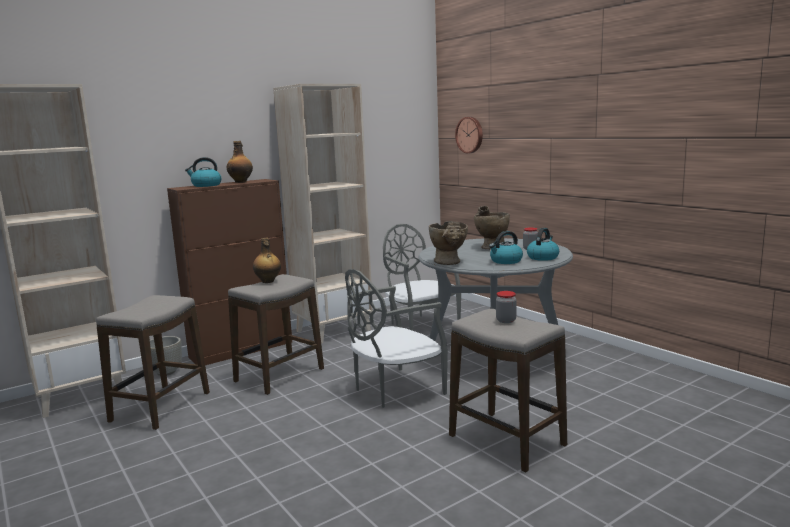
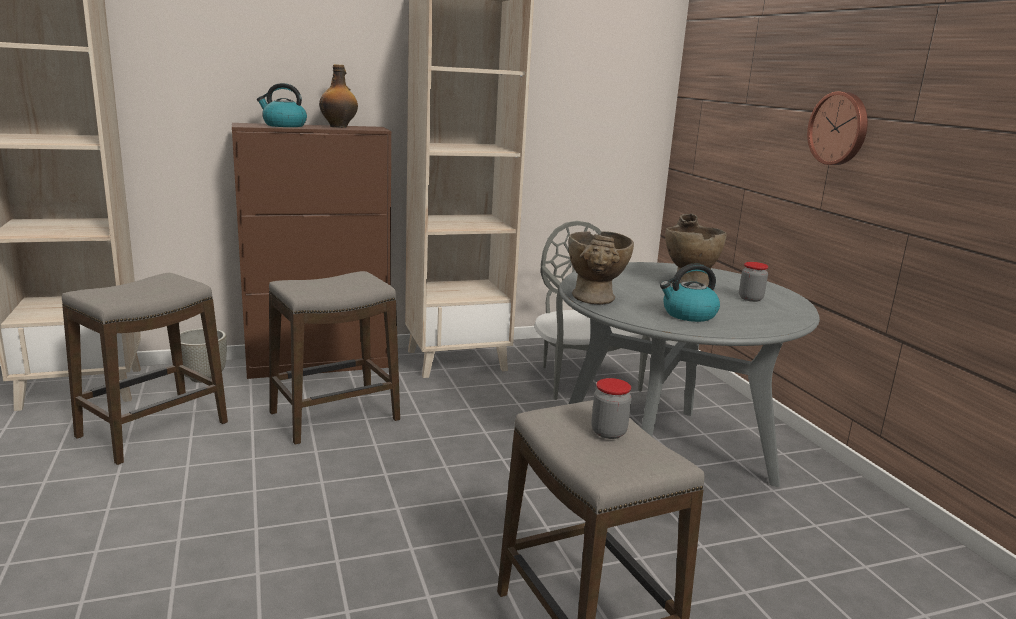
camera: 15 degrees right, 5 degrees up
(268, 281) = (332, 279): bottle -> none
(395, 389) = (473, 481): grey chair -> none
(470, 135) = (719, 95): wall clock -> wall clock (839, 128)
(542, 257) = (758, 319): kettle -> none

